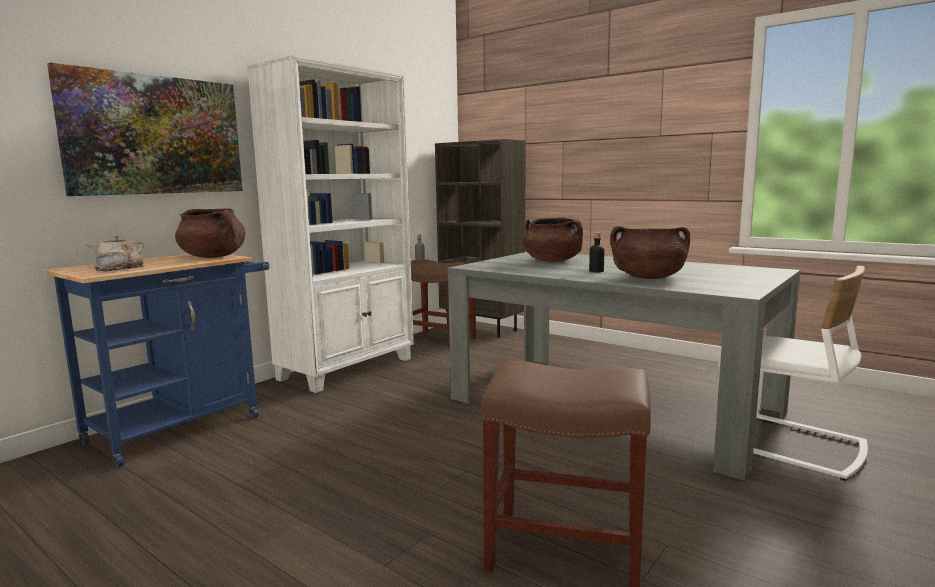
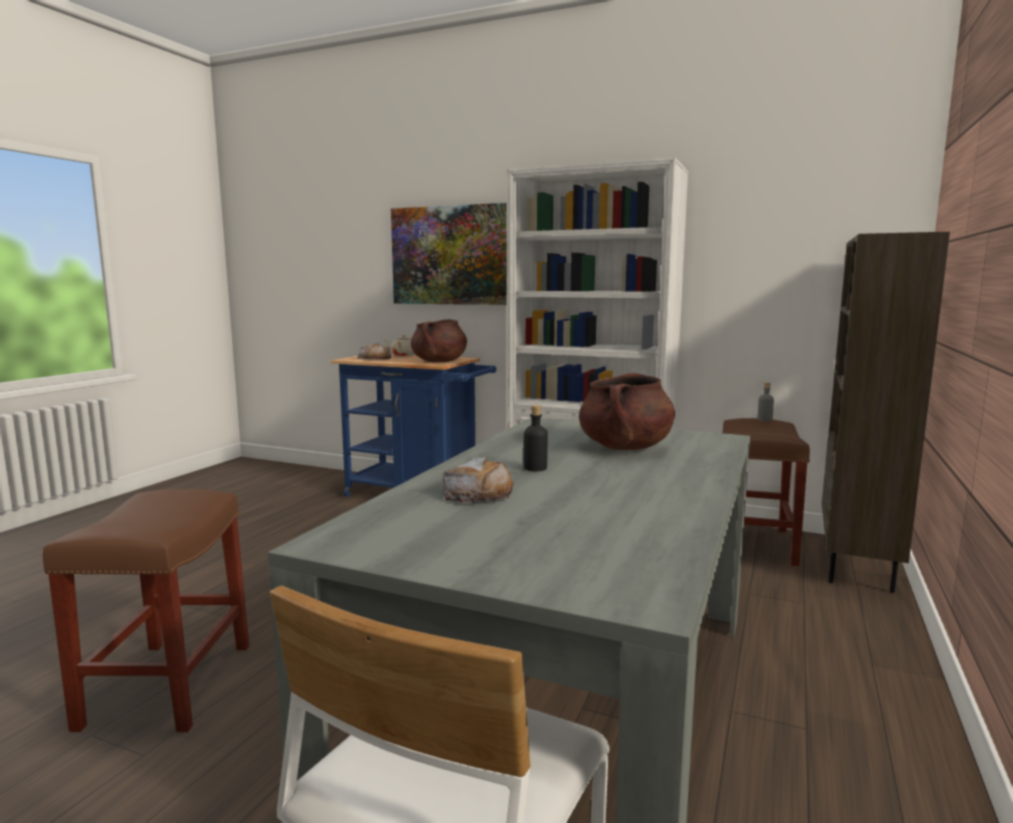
camera: 75 degrees right, 0 degrees up
(648, 277) = (478, 493): brown cooking pot -> bread

